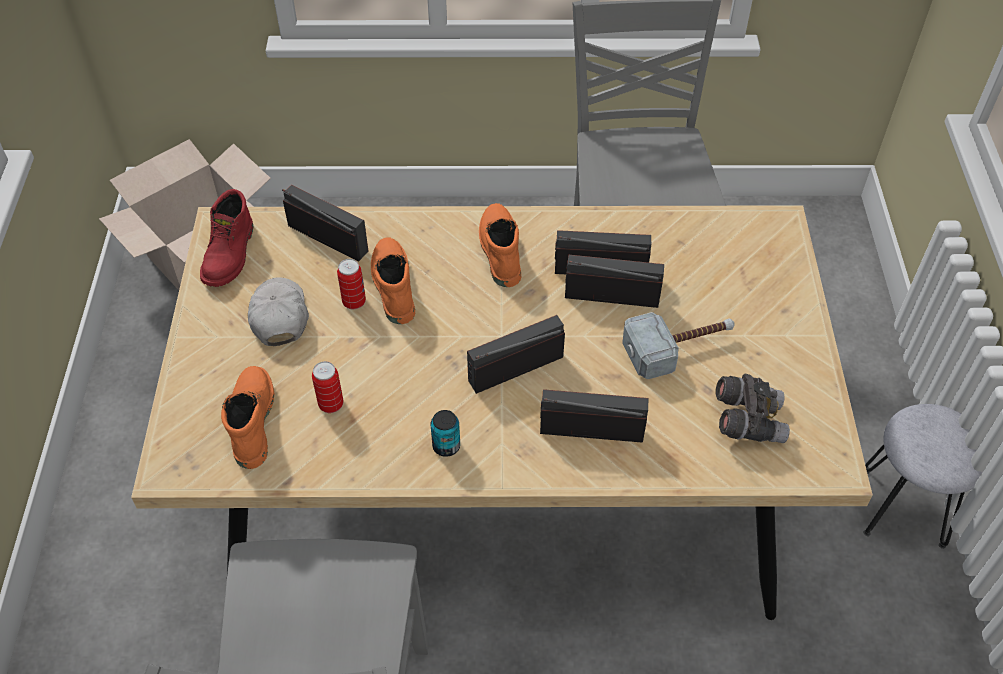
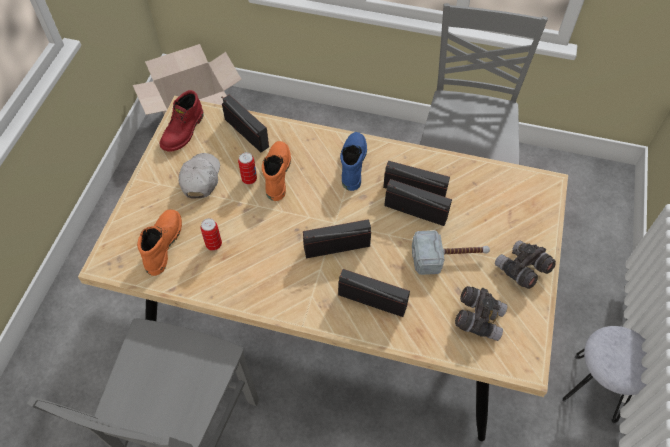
camera: 15 degrees right, 5 degrees up
(446, 446) = (276, 289): can -> none
(499, 250) = (352, 164): orange boot -> blue boot
(784, 343) = (521, 270): none -> grey binoculars

